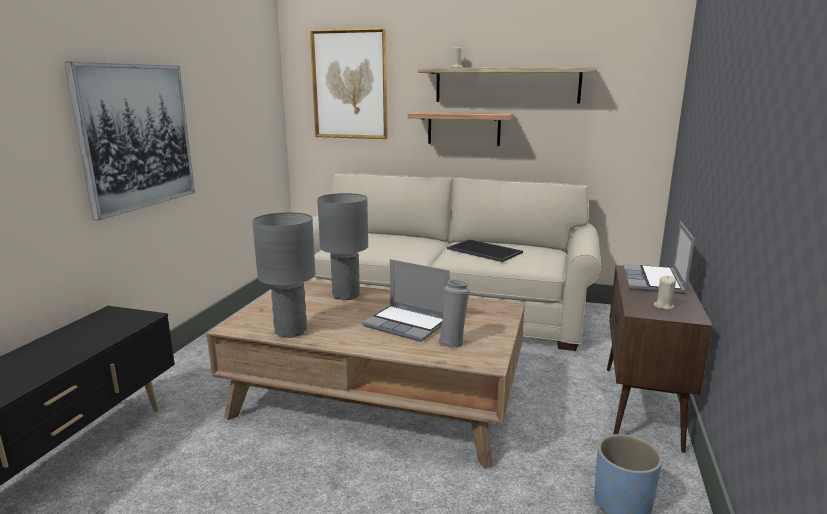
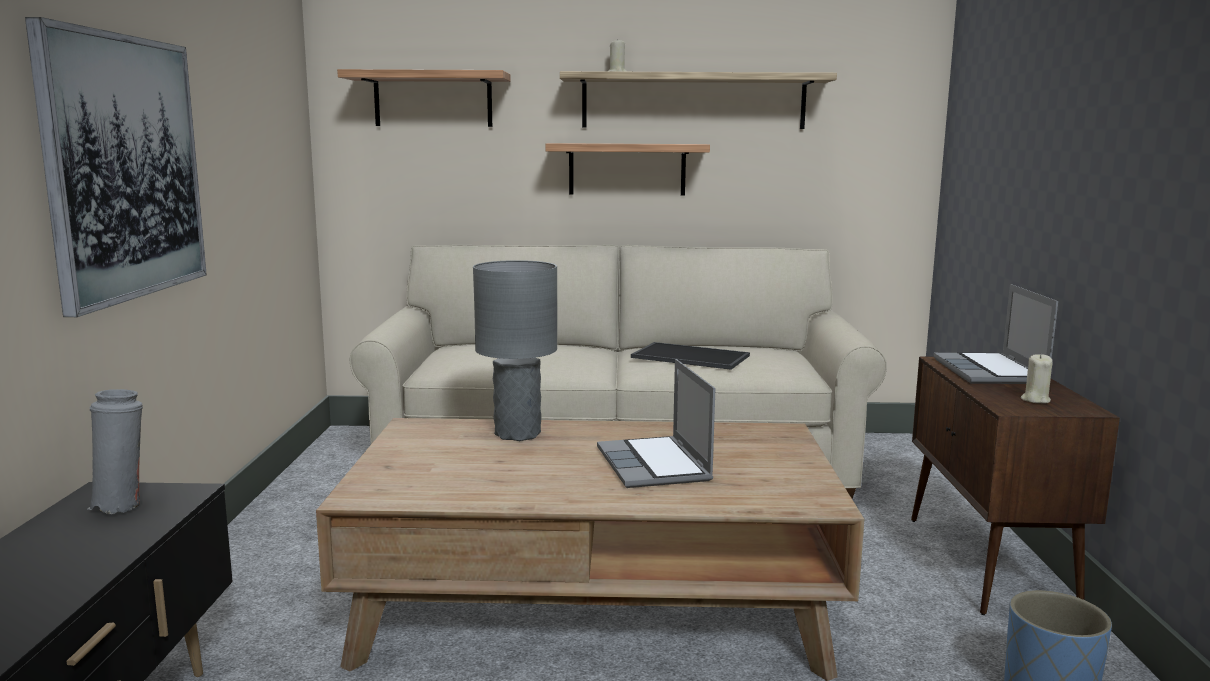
camera: 15 degrees left, 5 degrees down
(291, 331) = (470, 492): grey table lamp -> none
(350, 85) = (433, 100): picture -> shelf
(407, 324) = (655, 465): laptop -> laptop turned 60 degrees clockwise
(453, 342) = (747, 483): grey vase -> grey vase (121, 505)

